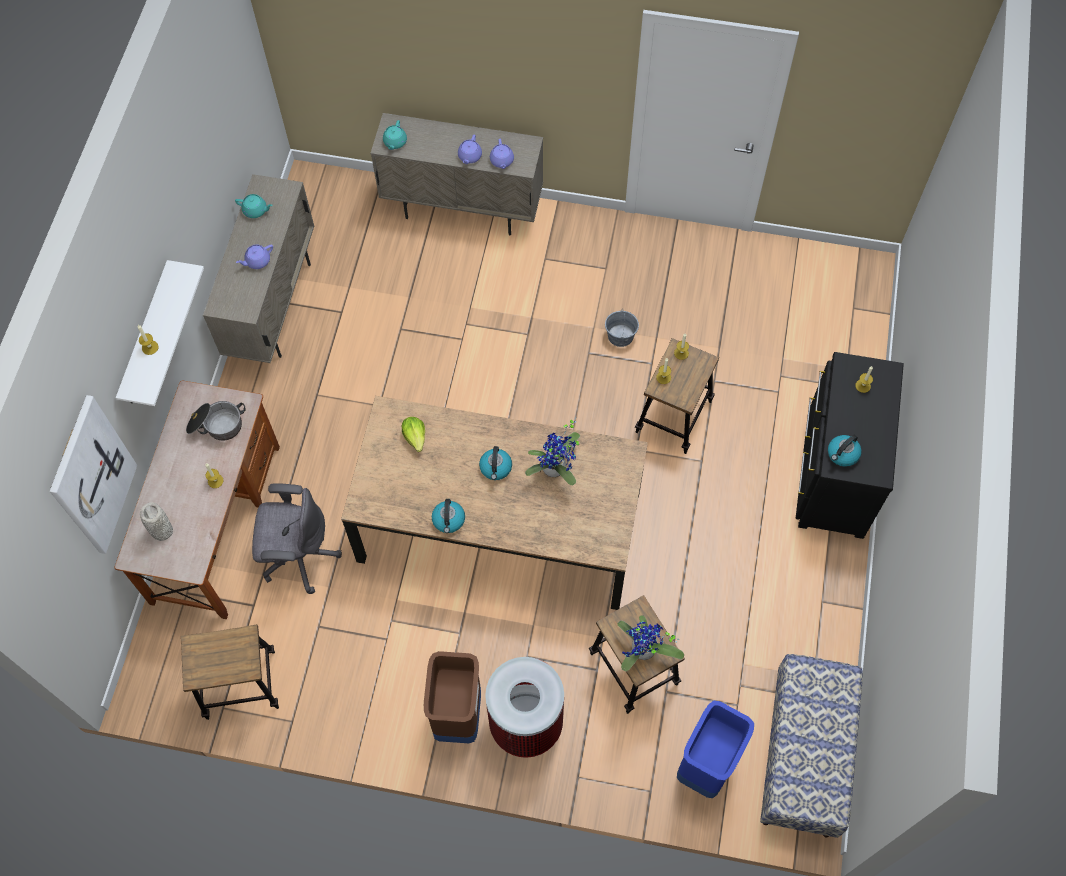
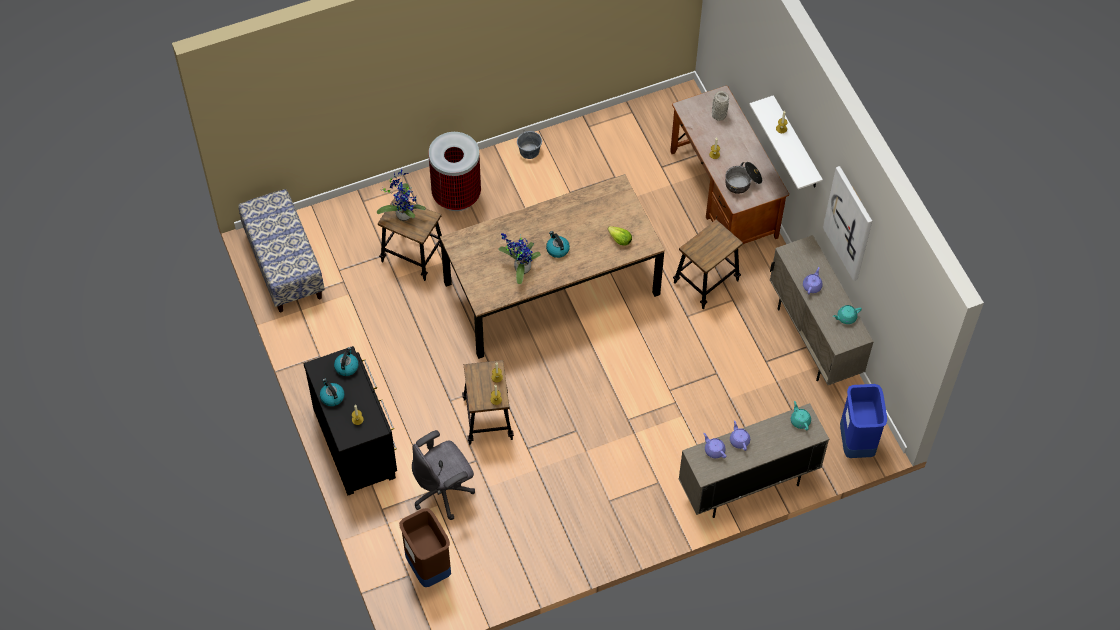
camera: 145 degrees right, 5 degrees down
(92, 476) = (749, 60): picture -> picture (849, 223)
(241, 685) = (632, 127): stool -> stool (706, 281)
(299, 556) = (658, 205): grey office chair -> grey office chair (443, 492)
(449, 520) = (562, 206): kettle -> kettle (332, 397)
(458, 716) = (498, 178): brown trash can -> brown trash can (428, 568)
(620, 335) = (563, 455): grey bucket -> grey bucket (529, 151)
(705, 765) = (339, 230): blue trash can -> blue trash can (856, 443)

